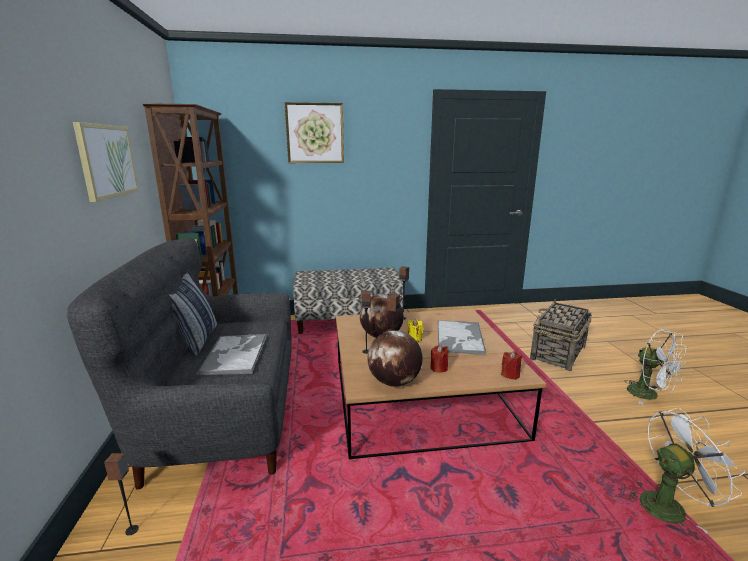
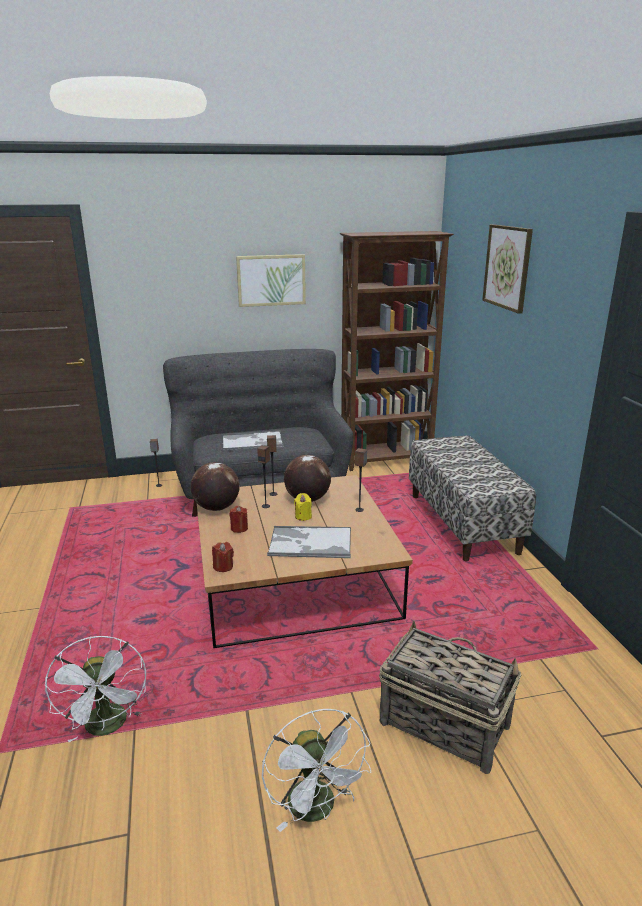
camera: 85 degrees right, 5 degrees up
(197, 340) = (280, 428): pillow -> none
(649, 395) = (317, 810): white fan -> white fan turned 75 degrees counterclockwise

